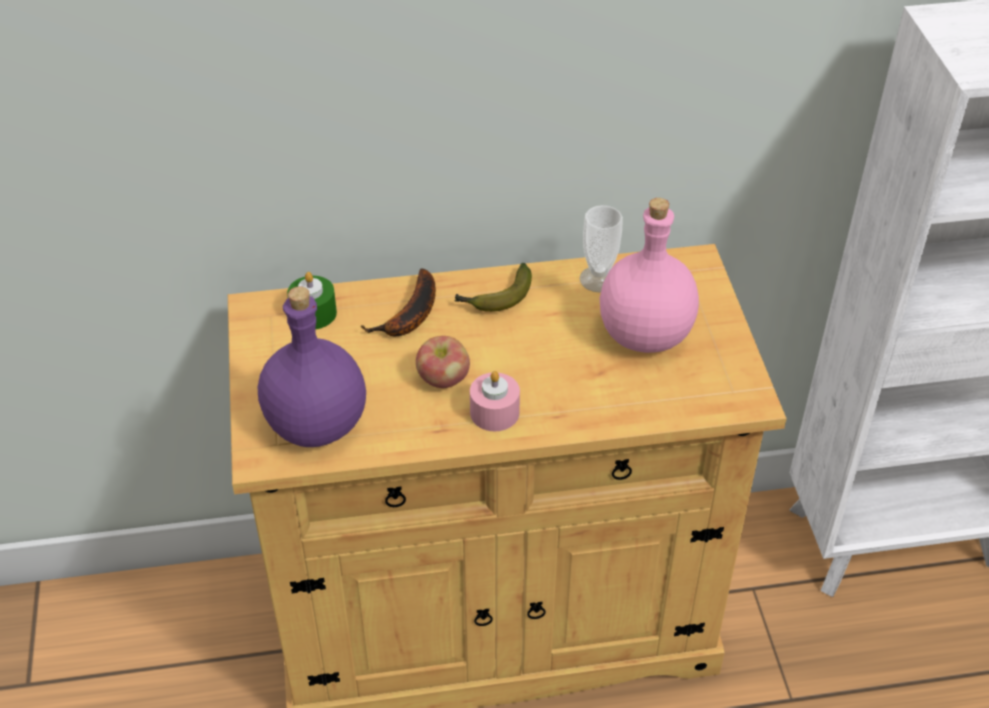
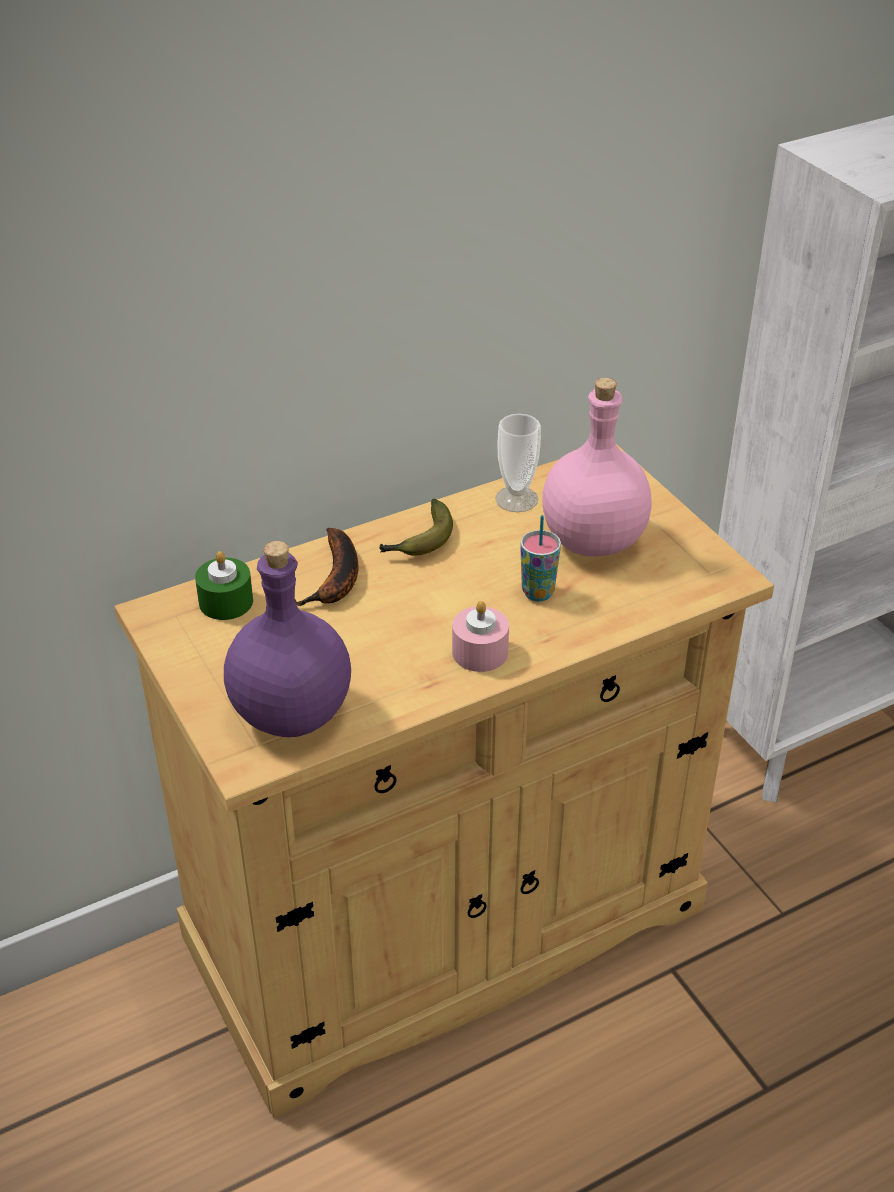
camera: 20 degrees left, 5 degrees down
(443, 379) = (407, 633): apple -> none
(571, 371) = (538, 593): none -> cup

